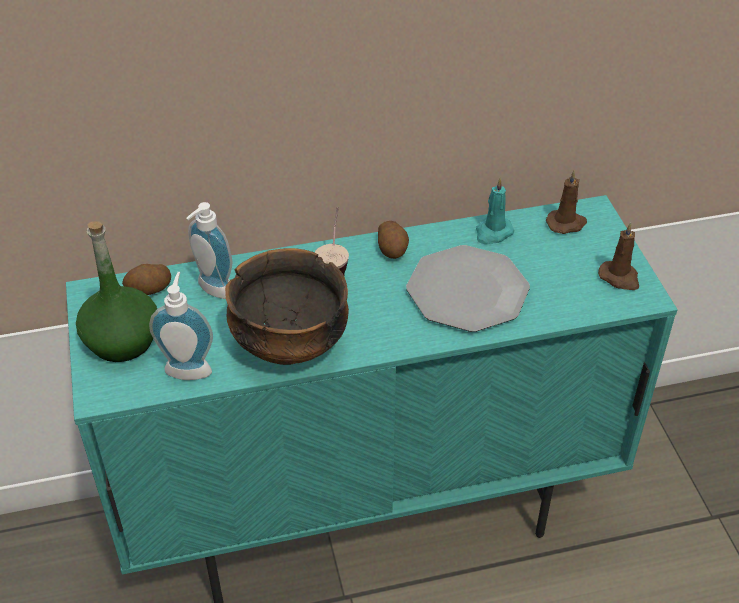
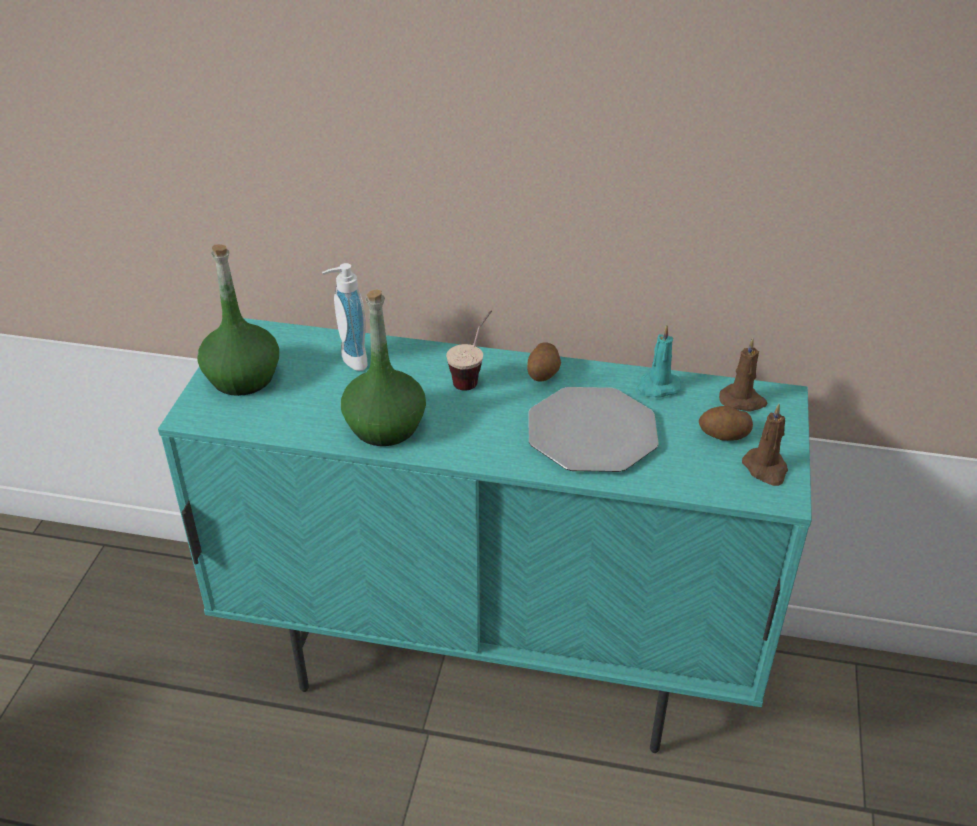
camera: 25 degrees right, 5 degrees down
(149, 290) = (296, 343): potato -> potato (724, 436)
(189, 367) = (283, 417): soap dispenser -> none
(289, 344) = (384, 426): bowl -> green bottle

